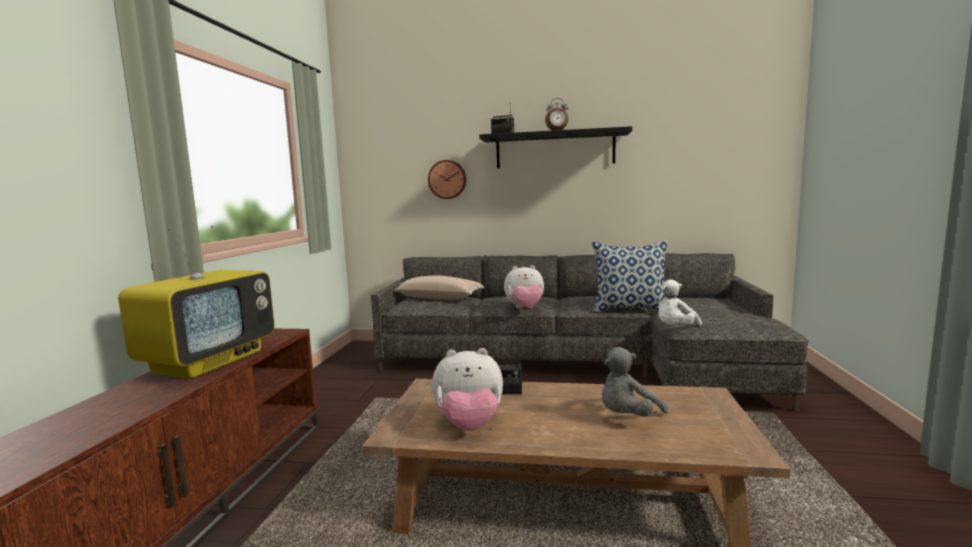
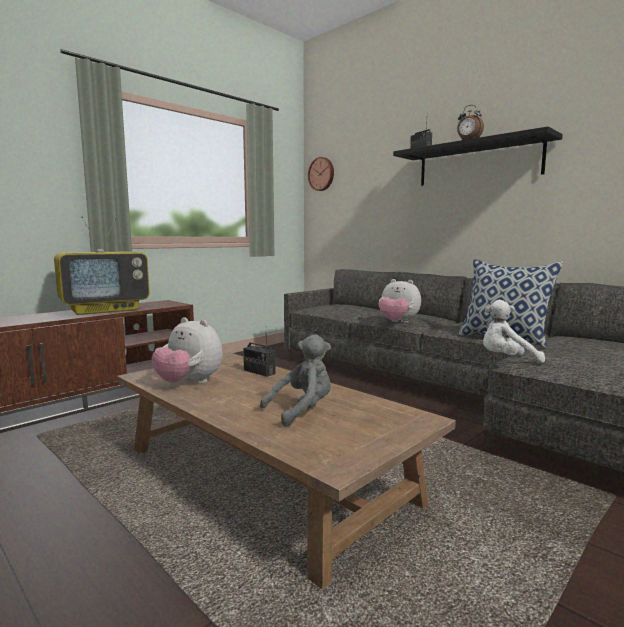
camera: 35 degrees right, 0 degrees up
(440, 298) = (349, 306): beige pillow -> none
(447, 179) = (379, 198): wall clock -> wall clock (321, 174)
(627, 417) = (302, 410): grey plush toy -> grey plush toy turned 150 degrees clockwise

